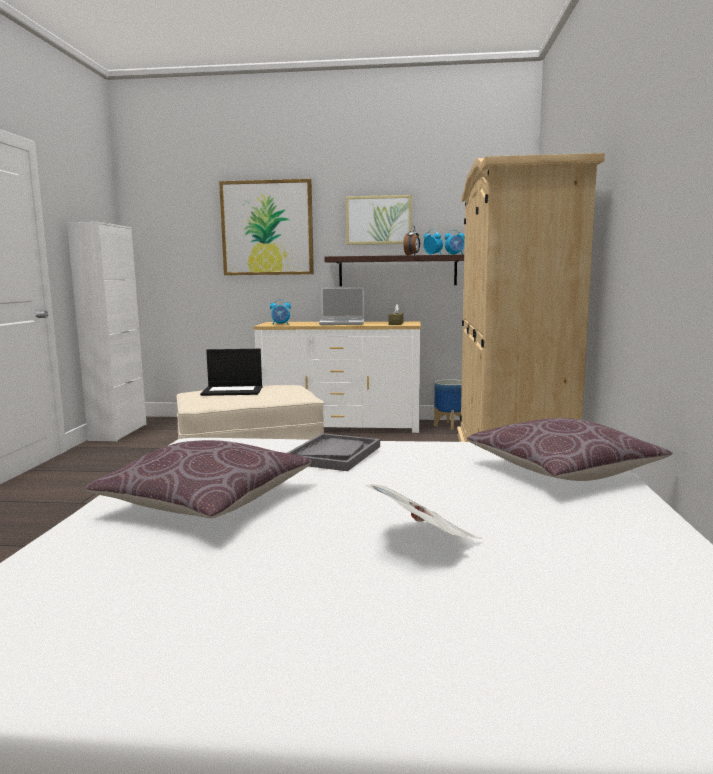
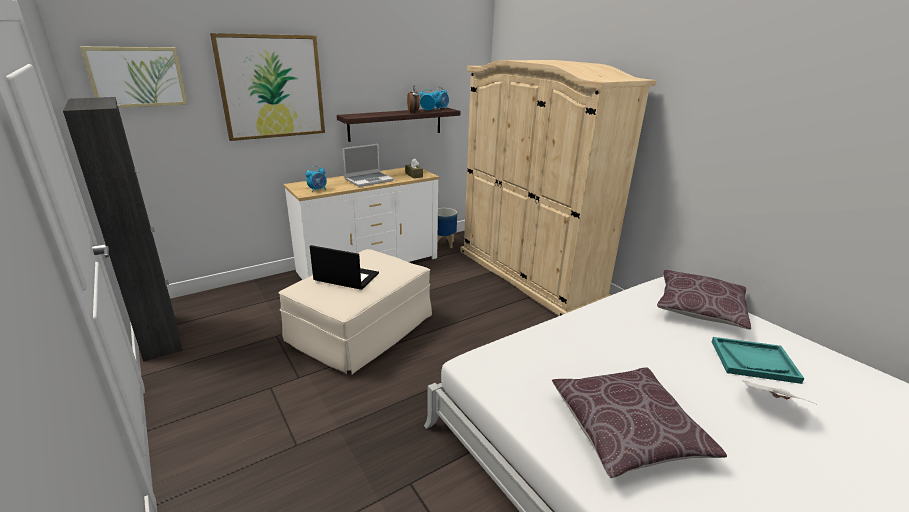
camera: 40 degrees left, 15 degrees up
(118, 432) = (160, 337): white cabinet -> black cabinet
(233, 391) = (345, 277): laptop -> laptop turned 120 degrees counterclockwise
(333, 454) = (589, 342): grey tray -> none
(378, 220) = (379, 78): picture -> picture (137, 77)
(510, 513) = (754, 361): none -> turquoise tray

